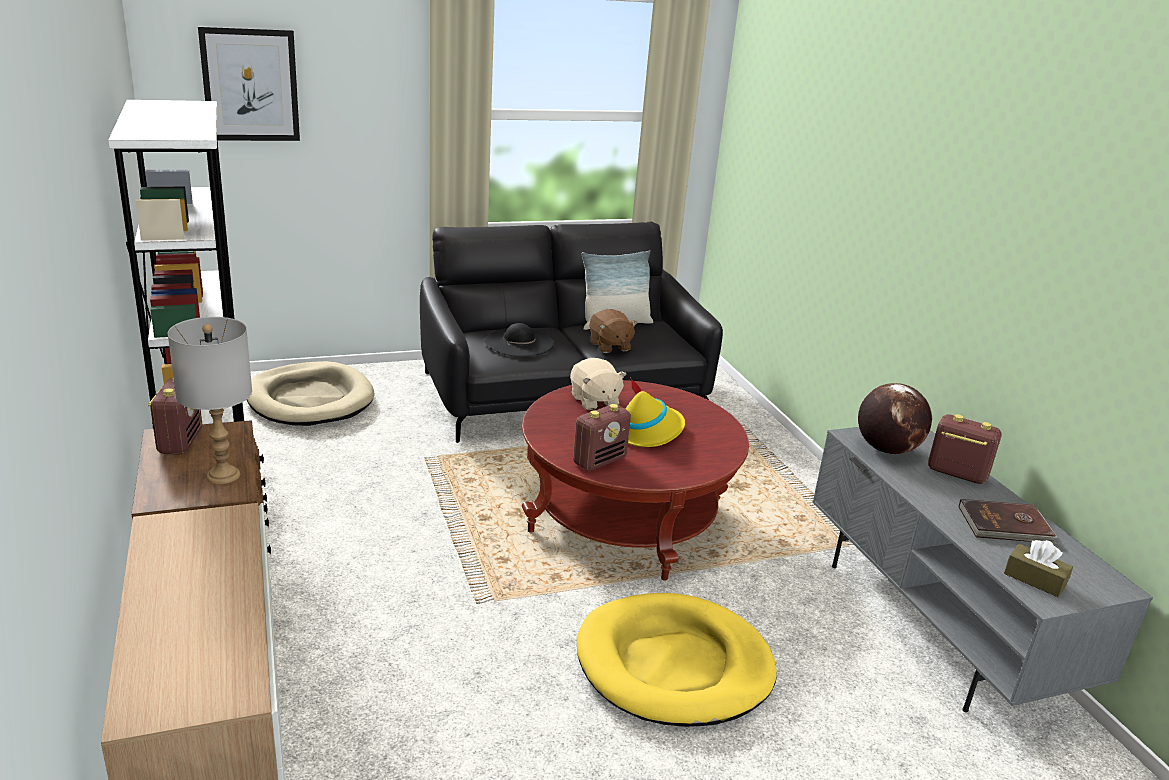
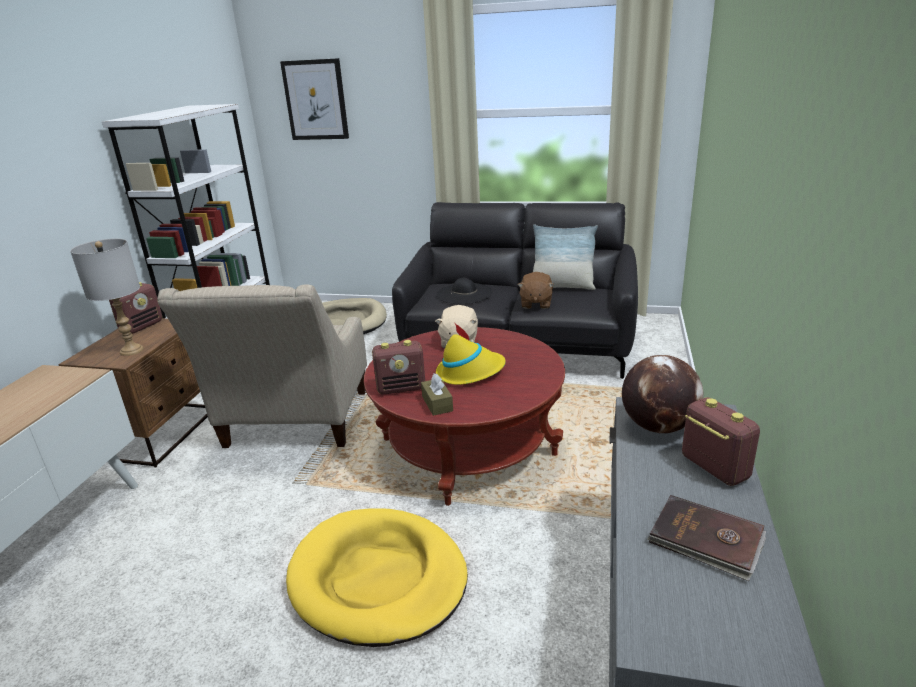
camera: 35 degrees right, 0 degrees up
(397, 540) = (294, 424): none -> beige armchair
(1034, 579) = (666, 614): brown tissue box -> brown tissue box (437, 403)

